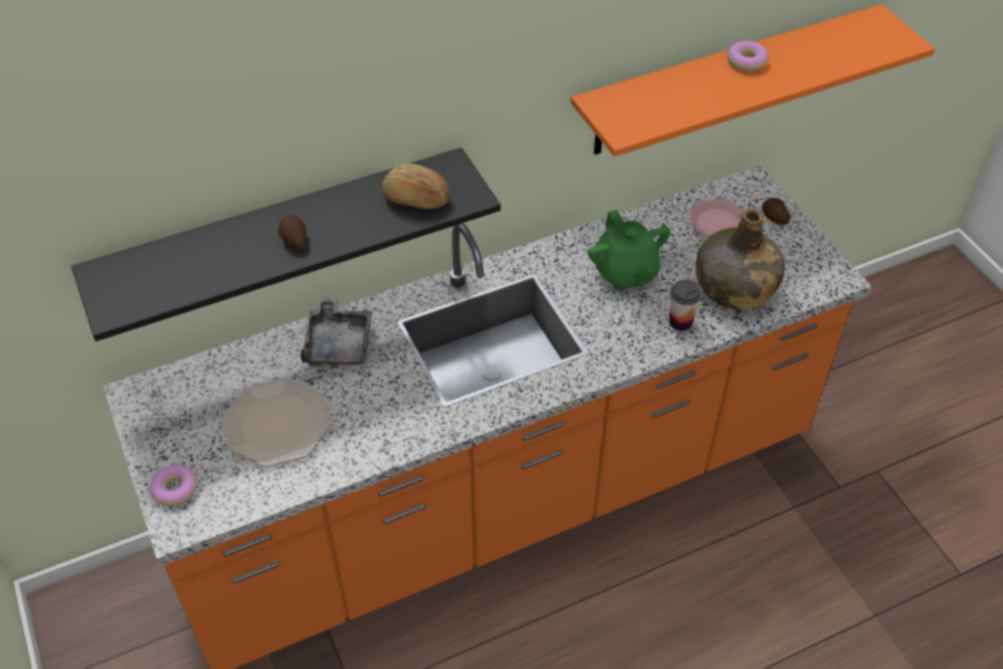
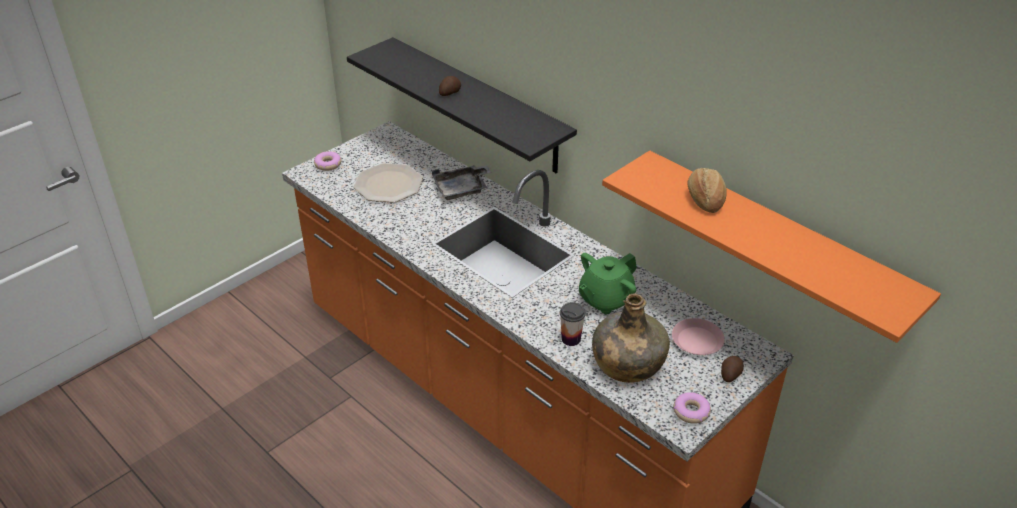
camera: 70 degrees right, 10 degrees down
(415, 200) = (511, 123): bread -> bread (704, 199)
(746, 61) = (767, 224): donut -> donut (691, 412)

